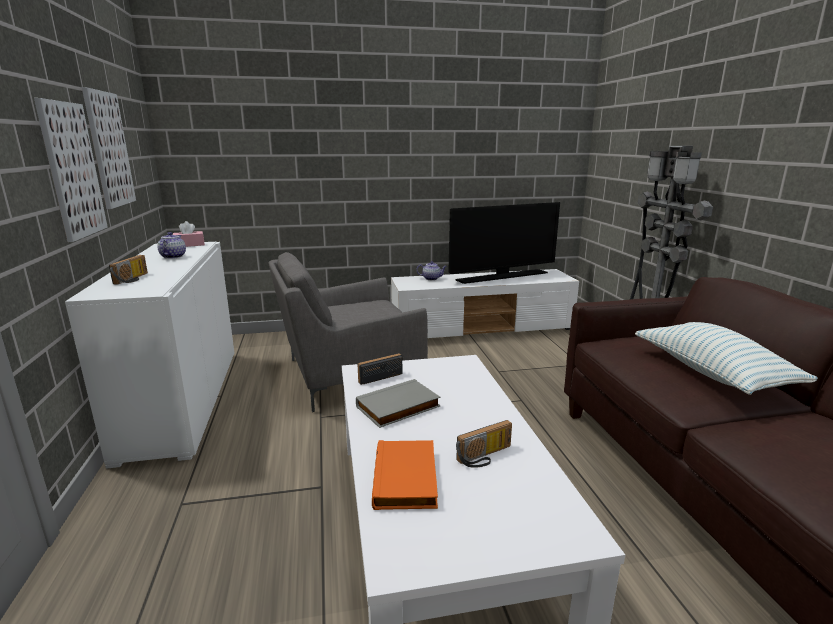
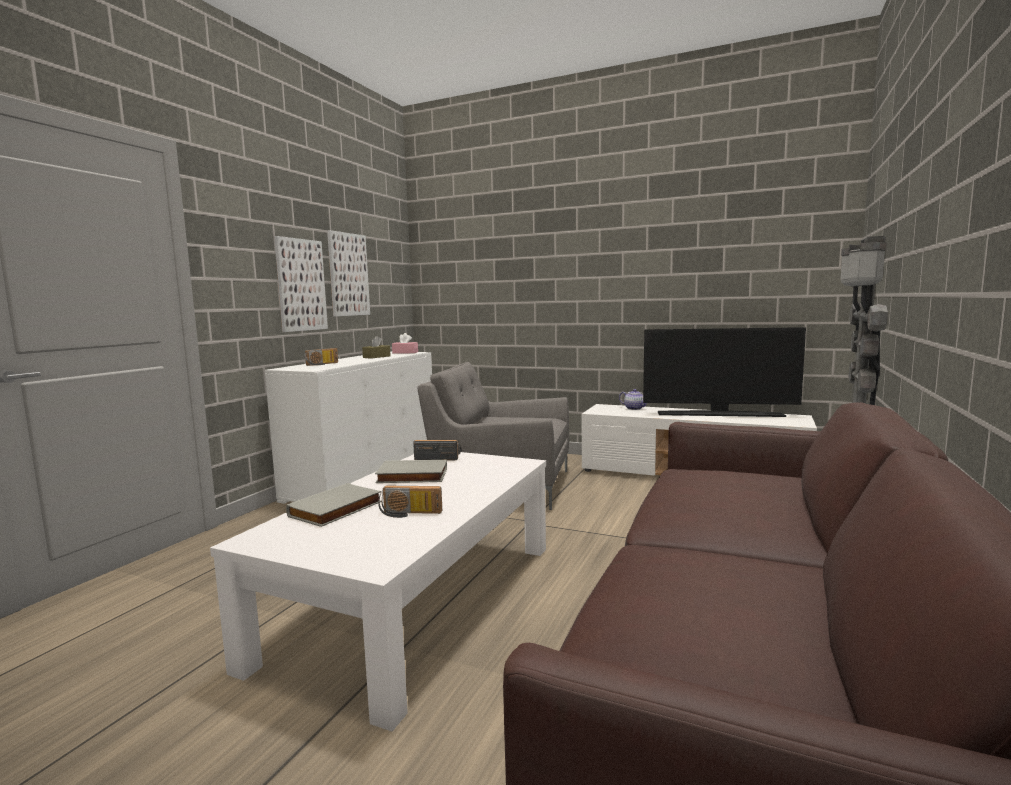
camera: 35 degrees right, 10 degrees down
(173, 256) = (376, 357): teapot -> brown tissue box
(407, 478) = (336, 510): orange book -> grey book
(712, 373) = (746, 507): pillow -> none

